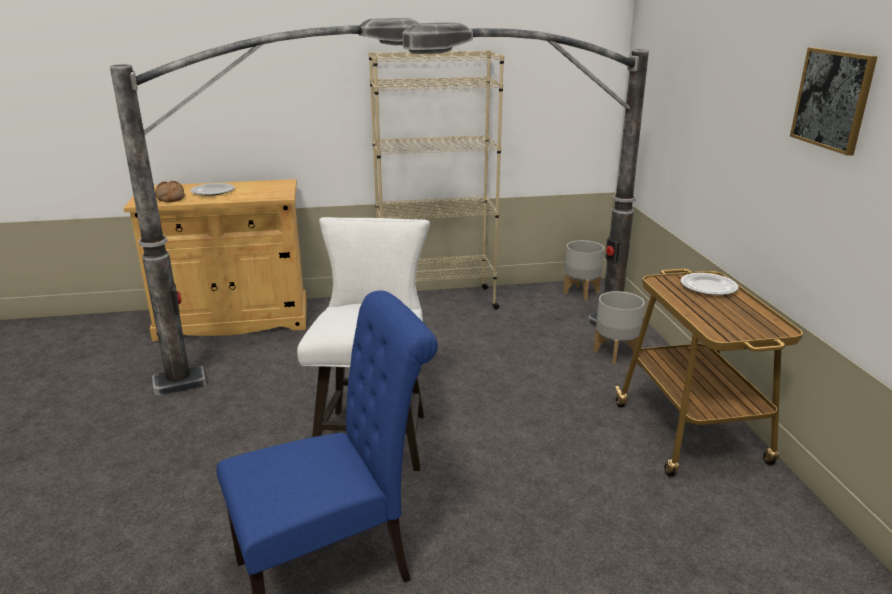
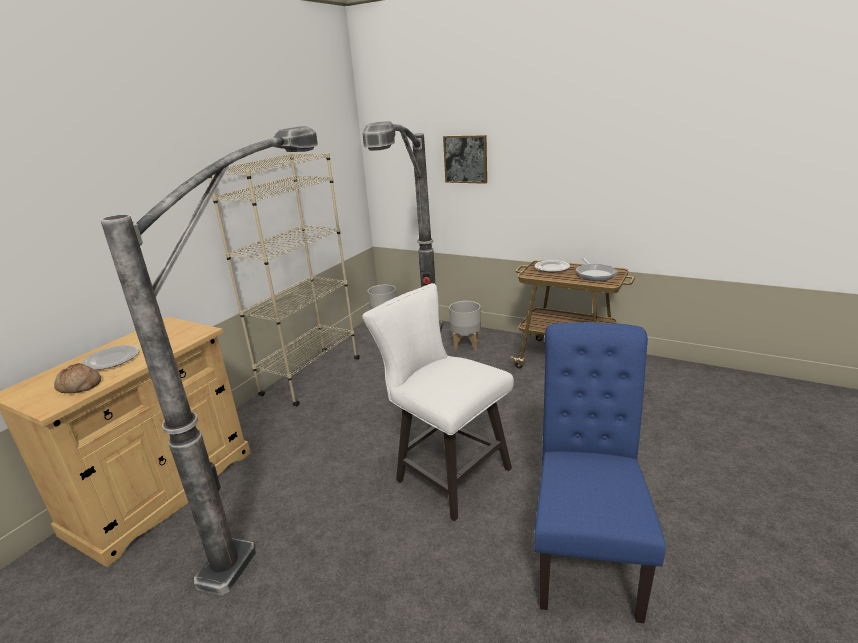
camera: 50 degrees left, 0 degrees up
(738, 318) = (594, 274): none -> frying pan
(833, 99) = (598, 138): picture -> picture (465, 159)

